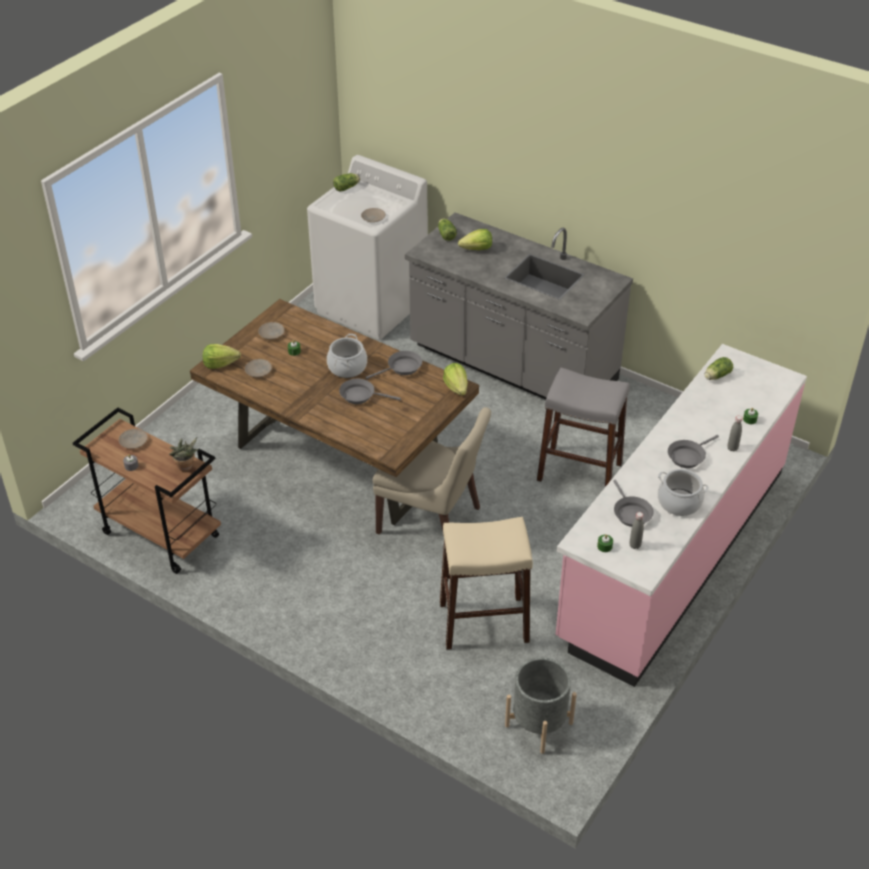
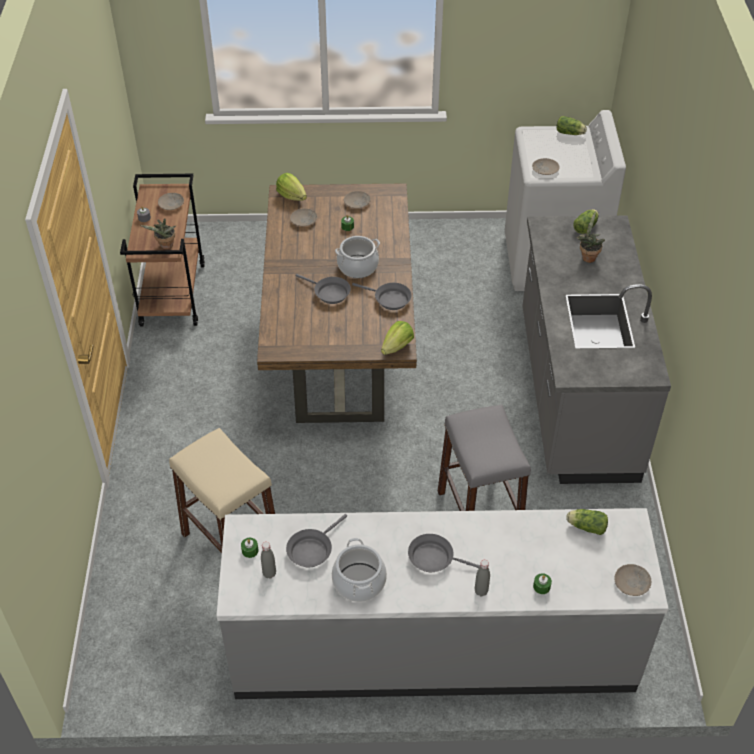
camera: 55 degrees right, 5 degrees up
(360, 395) = (329, 293): grey frying pan -> grey frying pan turned 150 degrees clockwise
(432, 521) = (322, 445): beige chair -> none
(477, 249) = (587, 256): lettuce -> potted plant
(539, 724) = (141, 645): grey planter -> none
(672, 553) = (433, 647): pink counter -> grey counter
(776, 380) = (632, 582): none -> beige plate

